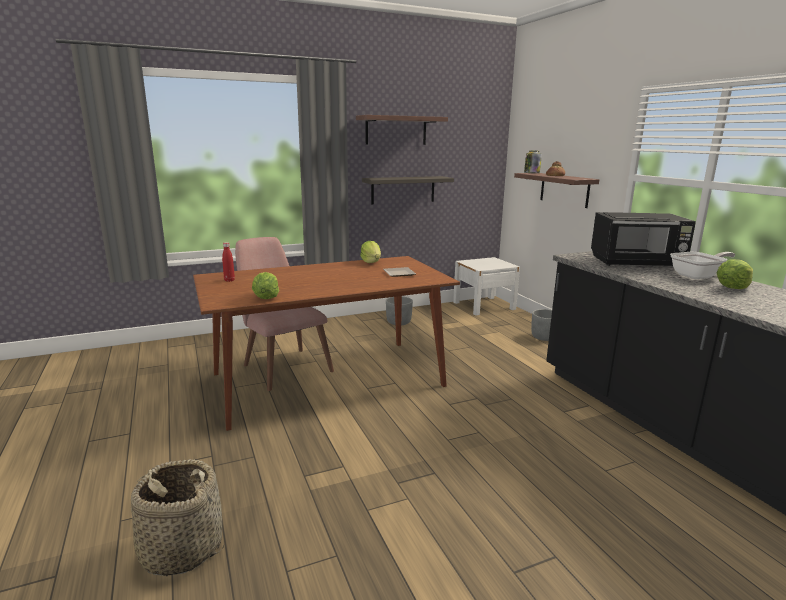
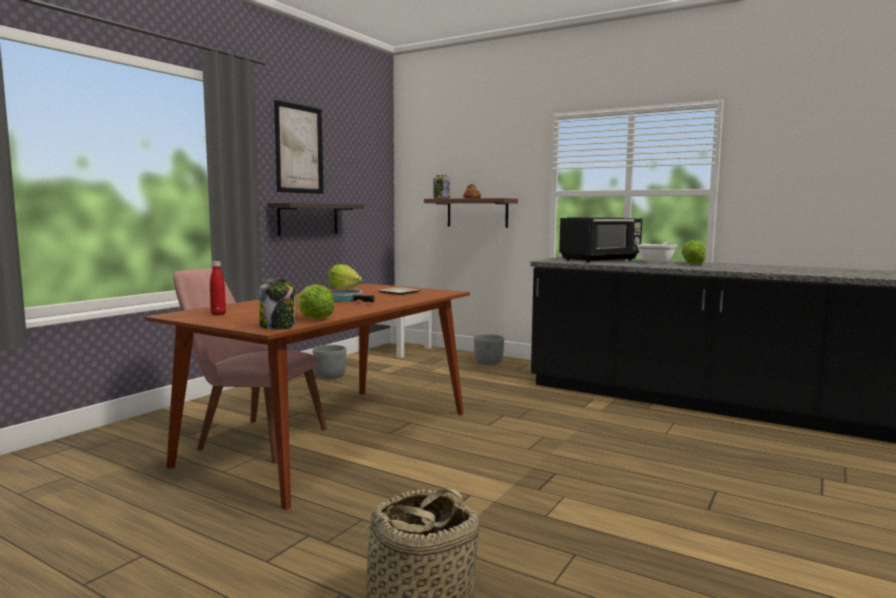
camera: 35 degrees left, 10 degrees down
(226, 302) = (278, 326): none -> jar
(340, 277) = (346, 300): none -> frying pan
(396, 130) = (299, 149): shelf -> picture

